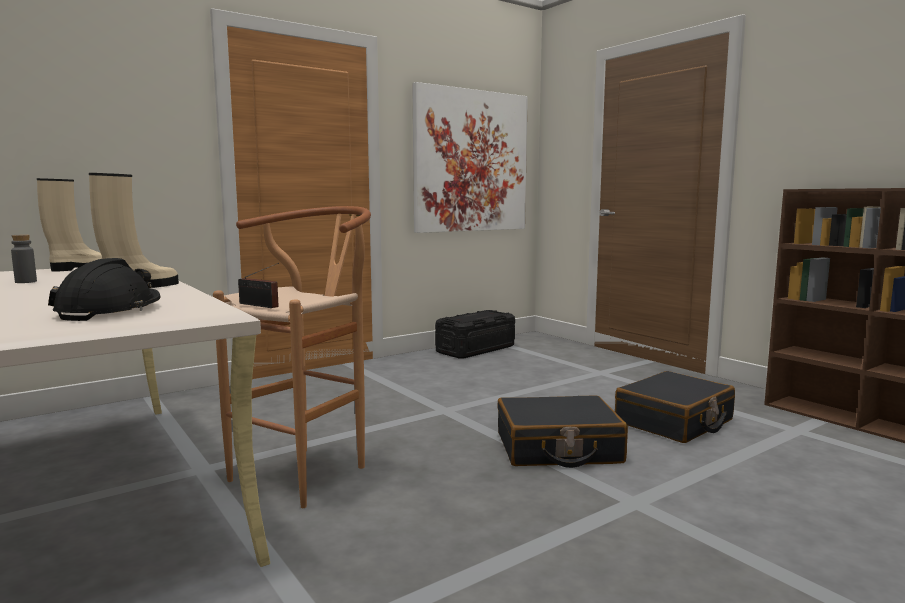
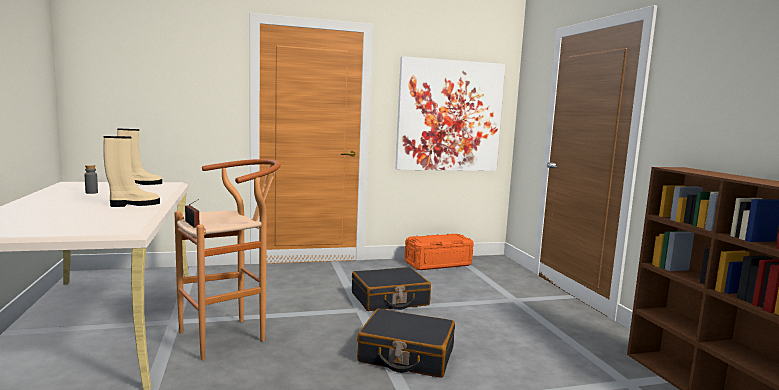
camera: 20 degrees right, 0 degrees up
(110, 311) = (78, 223): black hard hat -> none
(475, 349) = (438, 263): black storage box -> orange storage box
(674, 421) = (525, 353): black suitcase -> black suitcase (389, 299)

